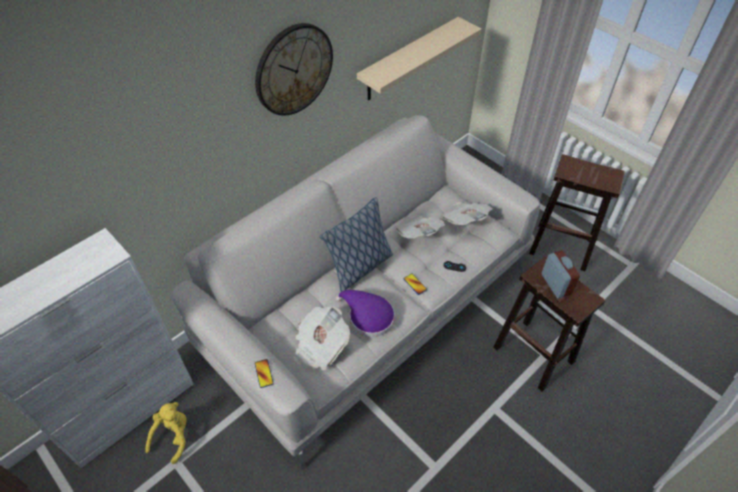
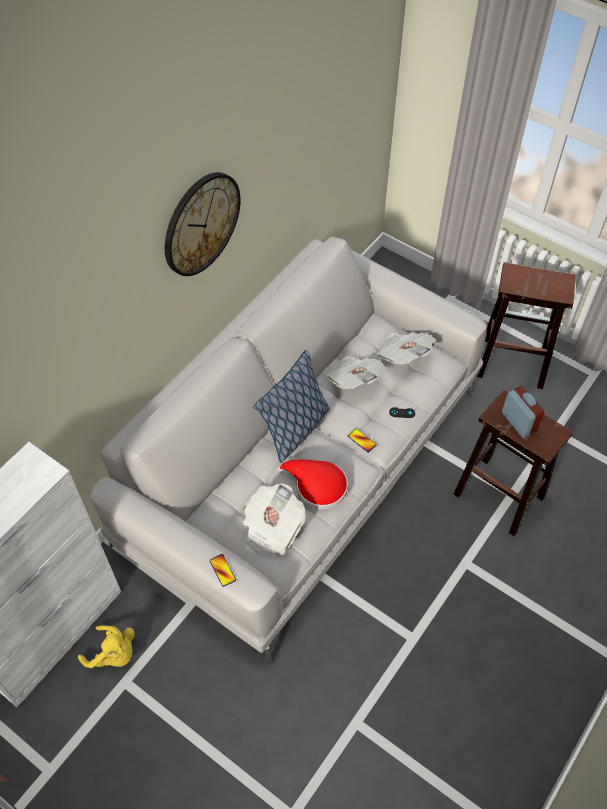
camera: 10 degrees left, 5 degrees up
(173, 436) = (113, 654): yellow plush toy -> yellow plush toy turned 105 degrees clockwise
(368, 316) = (317, 486): purple hat -> red hat
(409, 60) = (316, 175): beige shelf -> none

